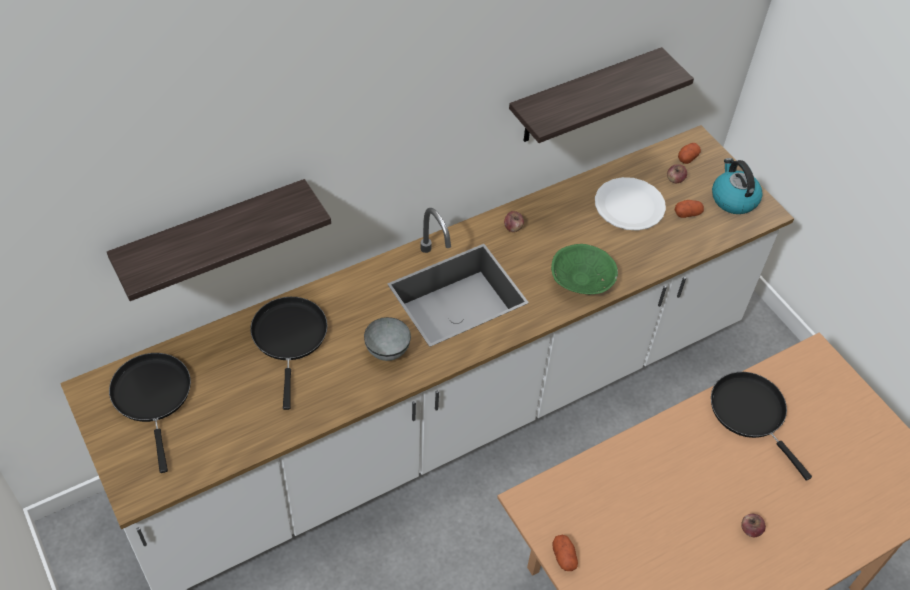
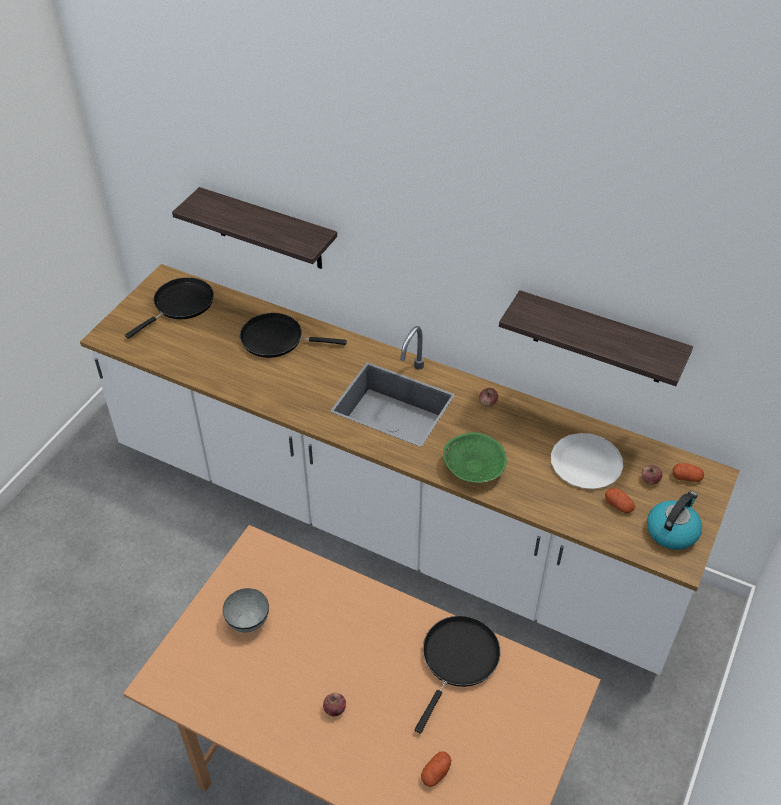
camera: 60 degrees right, 5 degrees down
(289, 338) = (277, 339): black frying pan -> black frying pan turned 135 degrees counterclockwise
(387, 351) = (306, 391): grey bowl -> grey bowl (248, 621)
(564, 557) = (222, 589): potato -> potato (436, 773)

